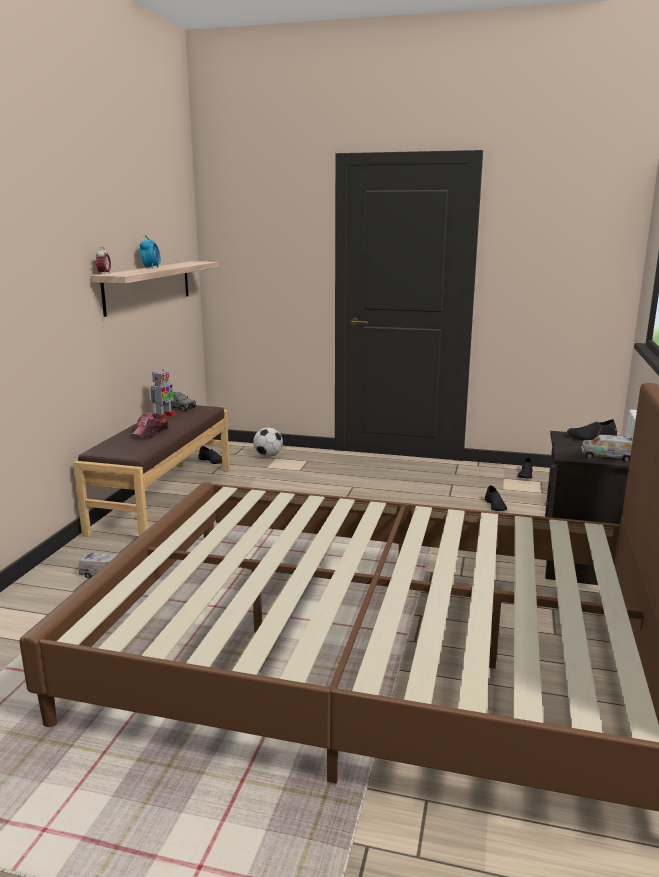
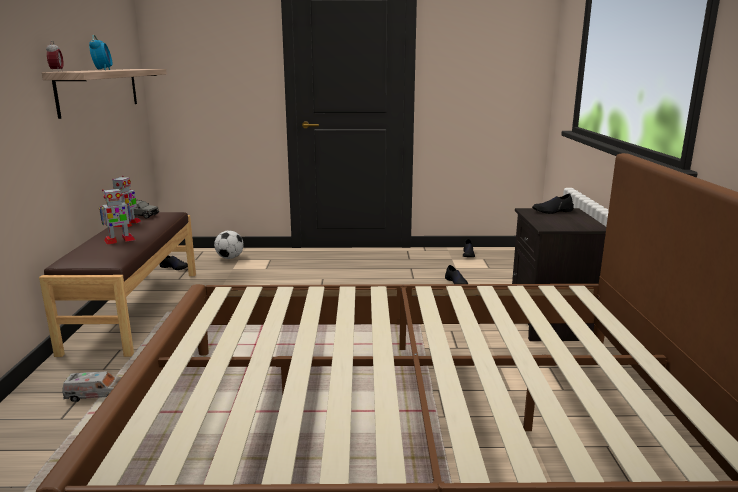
camera: 15 degrees left, 0 degrees up
(150, 432) = (119, 240): cap -> toy robot
(608, 456) = (579, 225): toy truck -> none

